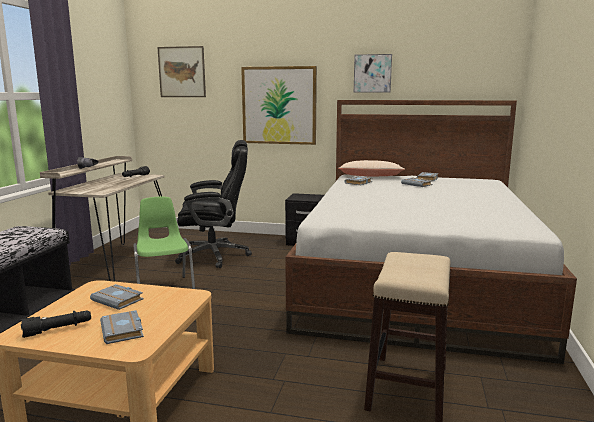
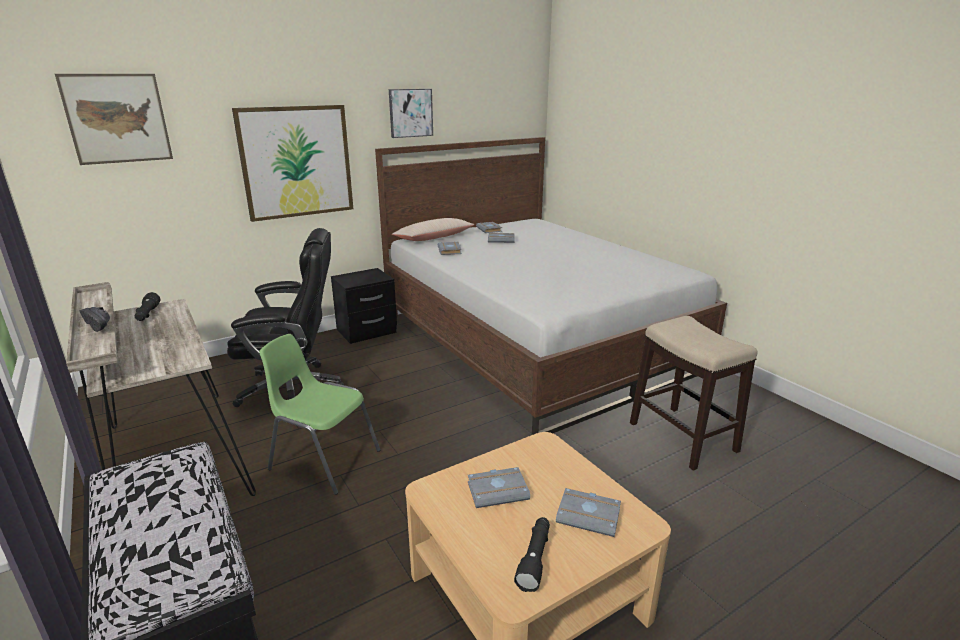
camera: 45 degrees left, 10 degrees up
(215, 255) = (294, 389): black office chair -> black office chair turned 45 degrees clockwise

